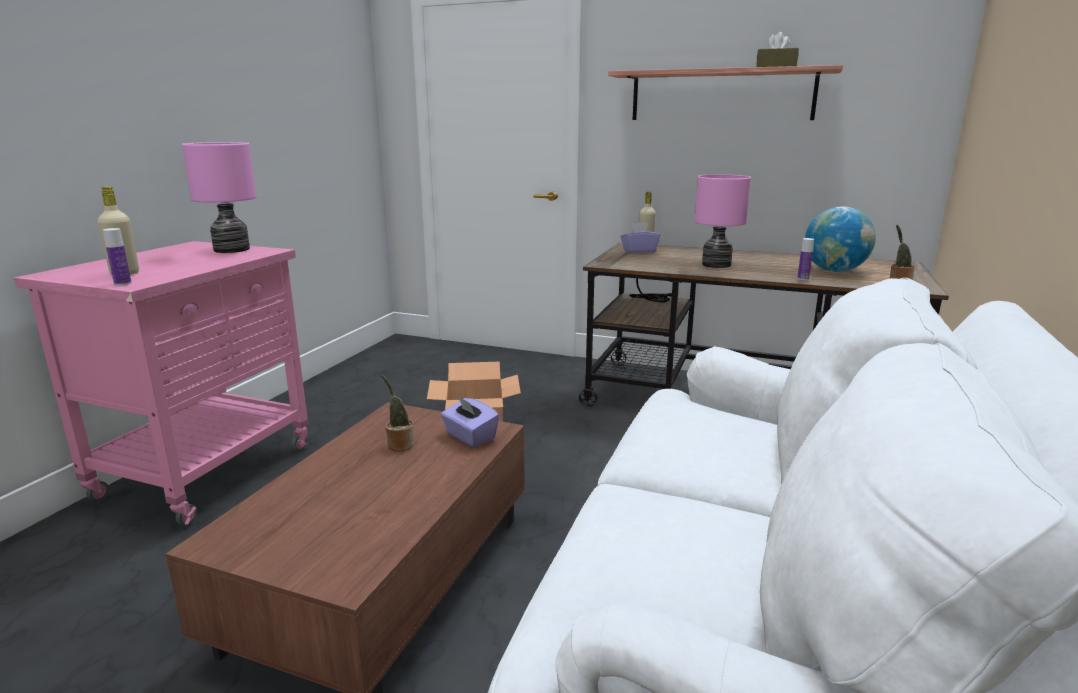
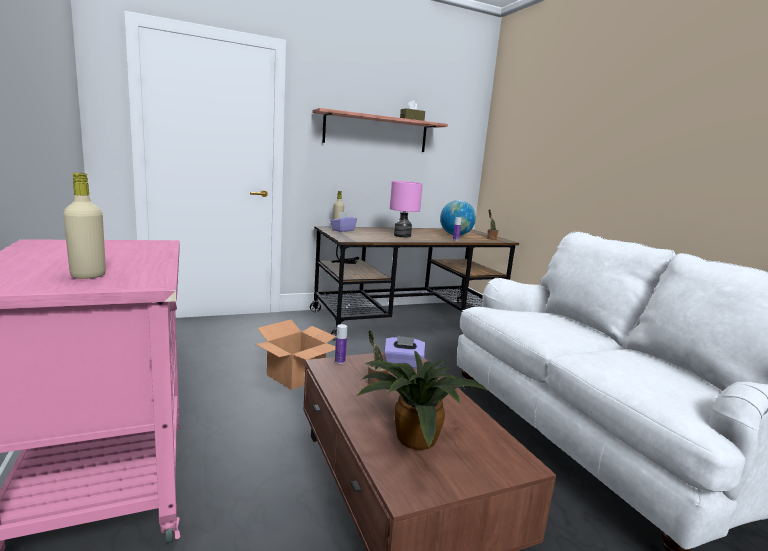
camera: 45 degrees left, 5 degrees down
(122, 283) = (133, 284): bottle -> bottle (340, 361)
(232, 250) = (115, 244): pink table lamp -> none
(316, 505) = (413, 436): none -> potted plant

